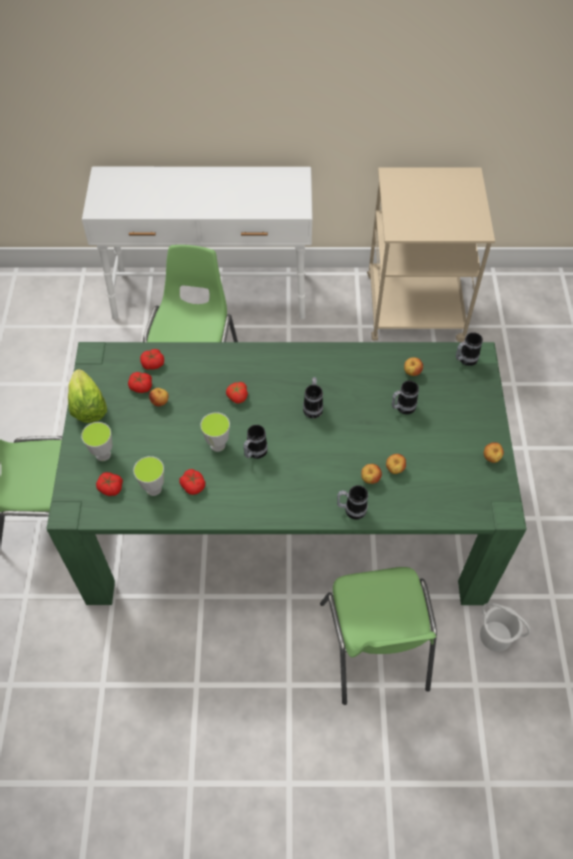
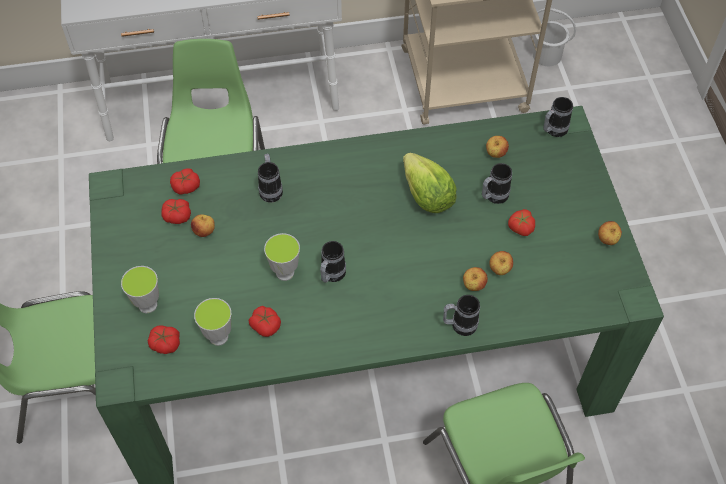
camera: 10 degrees left, 0 degrees up
(88, 407) = (117, 250): lettuce -> lettuce (426, 195)
(237, 396) = (296, 211): tomato -> tomato (520, 228)
(313, 407) = (389, 211): mug -> mug (271, 189)
(496, 635) = (631, 445): white bucket -> white bucket (547, 55)

